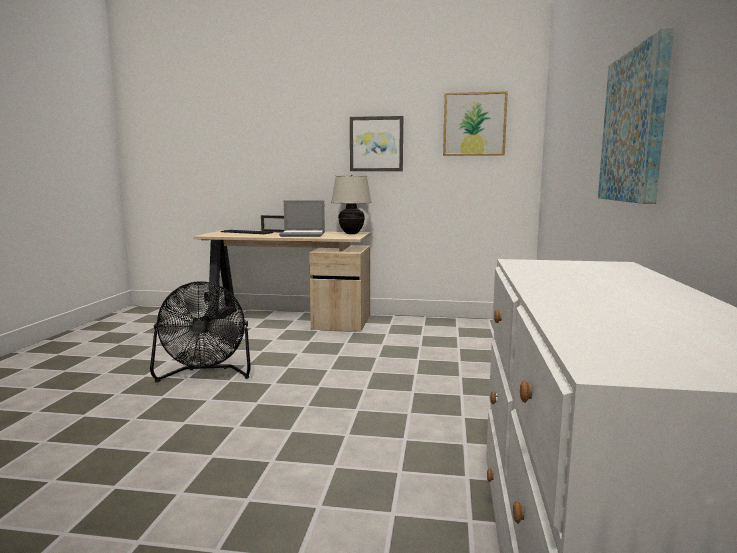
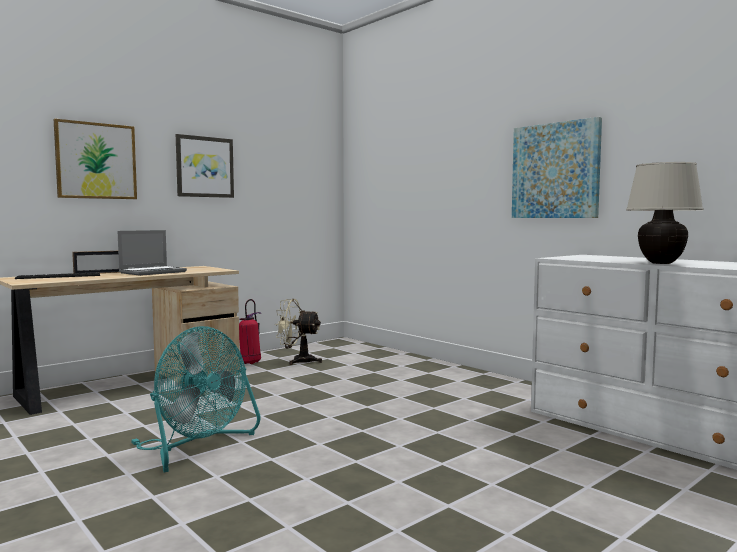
camera: 50 degrees left, 5 degrees down
(203, 373) = (193, 448): black fan -> turquoise fan
(351, 233) = (196, 267): beige table lamp -> beige table lamp (661, 263)
(392, 324) = (250, 363): none -> fire extinguisher
(428, 332) = (298, 361): none -> beige fan
(474, 124) = (293, 154): picture -> picture (96, 161)

